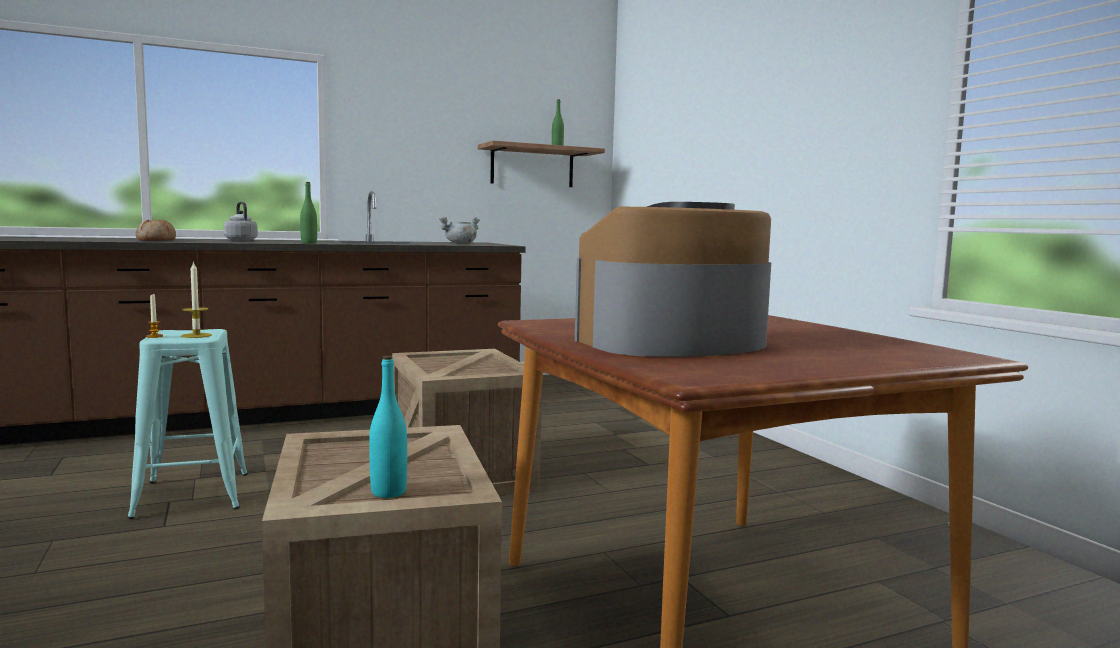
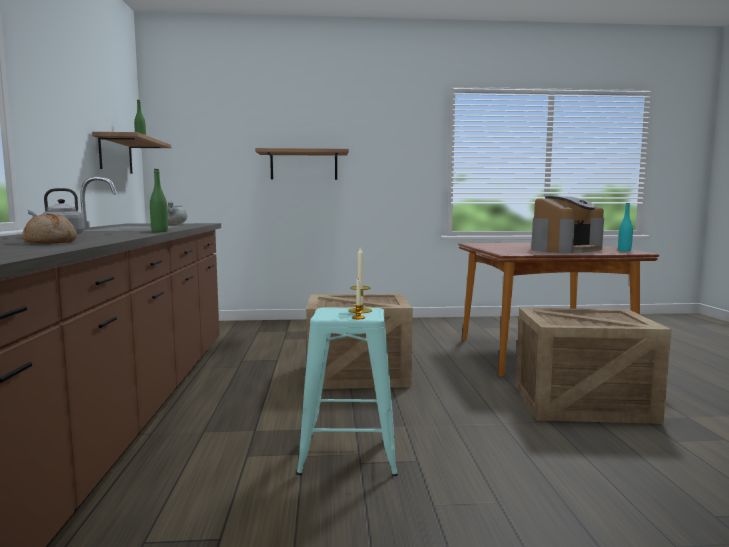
camera: 70 degrees left, 0 degrees up
(388, 492) = (621, 319): turquoise bottle -> turquoise bottle (624, 251)
(673, 343) = (565, 249): coffee machine -> coffee machine turned 120 degrees counterclockwise
(732, 163) = (304, 165): none -> shelf

